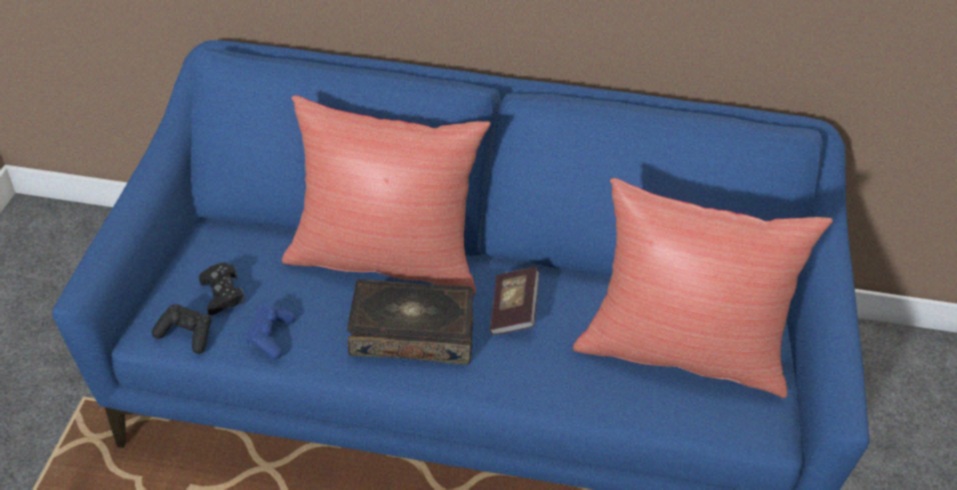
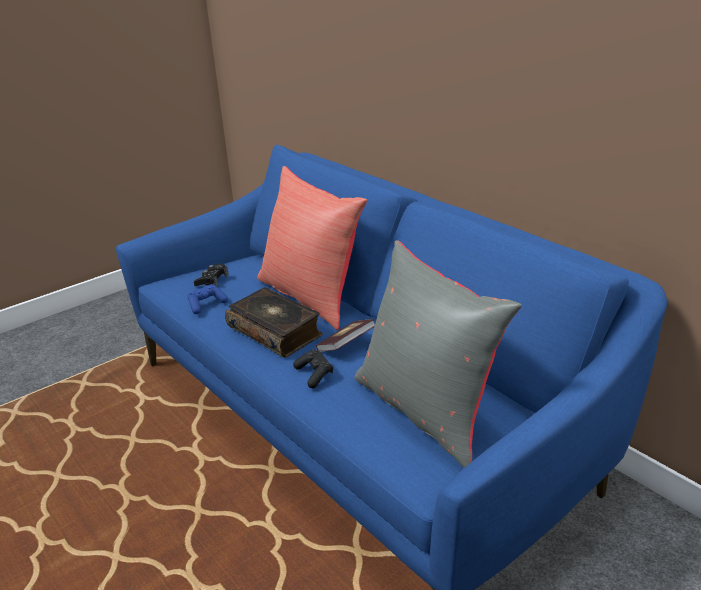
camera: 45 degrees right, 15 degrees down
(186, 335) = (174, 290): black game controller -> black game controller (314, 374)
(681, 351) = (427, 411): red pillow -> grey pillow

